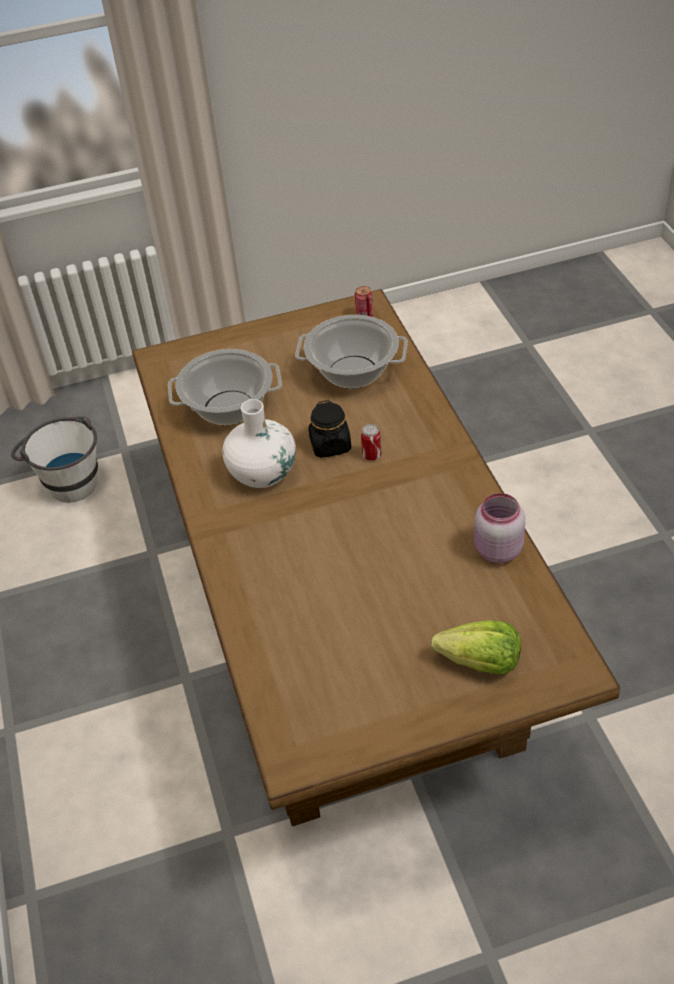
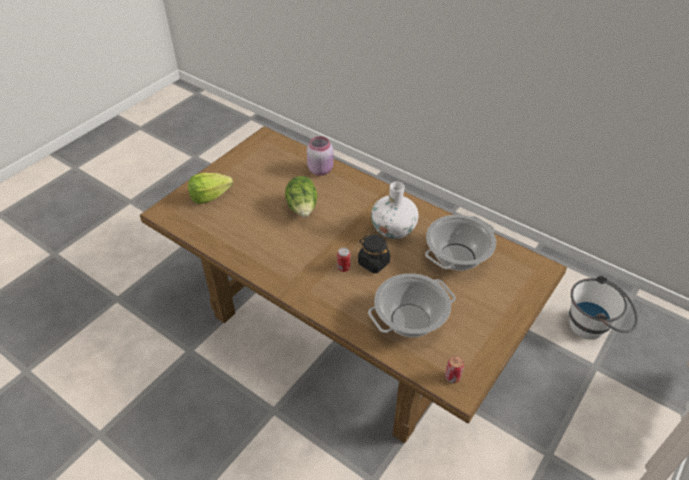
camera: 140 degrees right, 0 degrees up
(352, 564) = (302, 209): none -> lettuce
(496, 550) = (232, 247): pink jar -> pink jar (321, 169)

